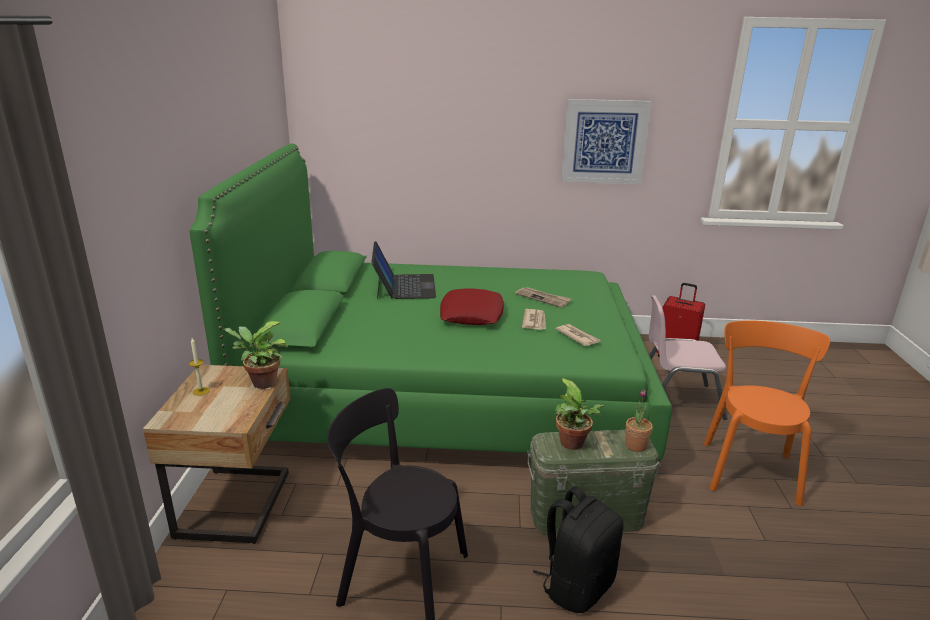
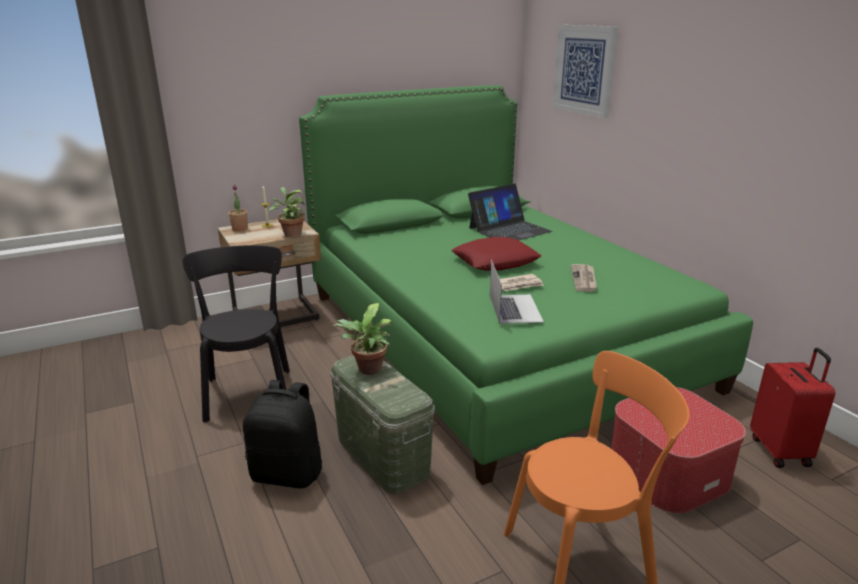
camera: 60 degrees right, 0 degrees up
(577, 337) = (515, 308): newspaper -> laptop
(604, 142) = (780, 119): picture -> picture (584, 70)
(636, 445) = (397, 401): potted plant -> potted plant (240, 229)
(676, 400) = (668, 472): pink chair -> ottoman

